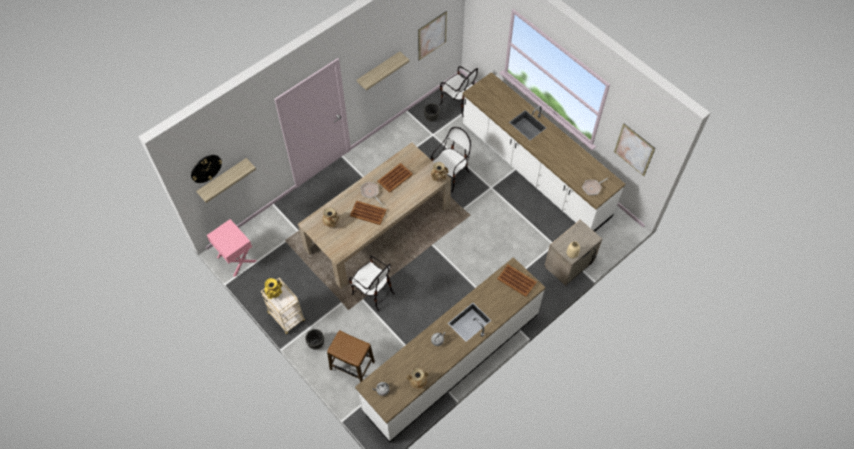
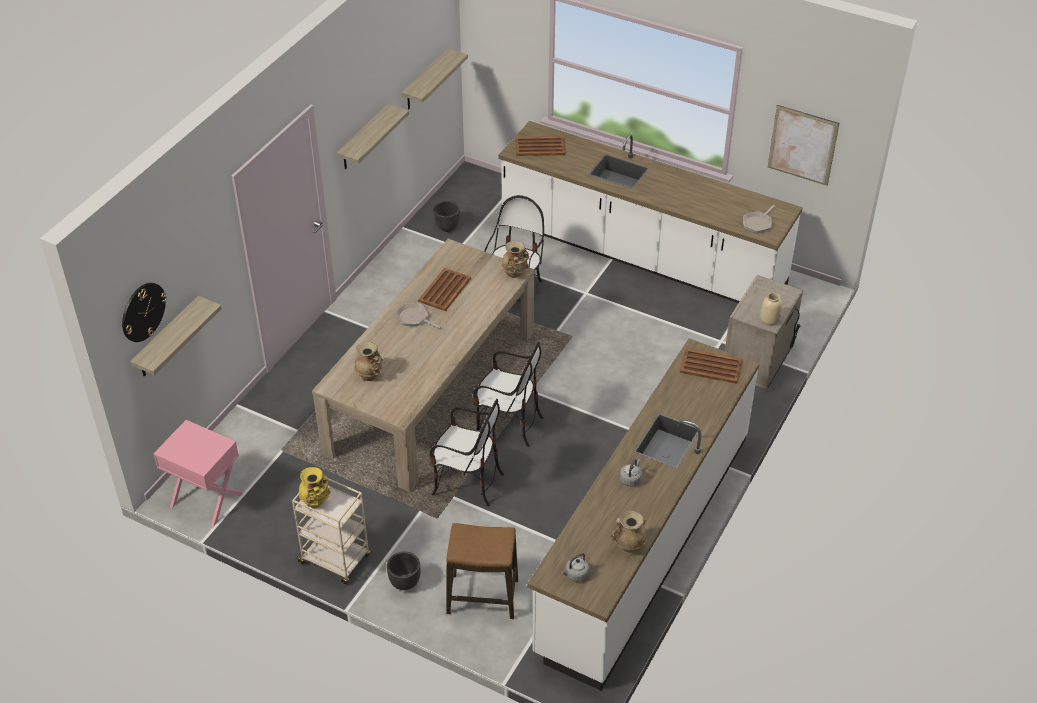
camera: 20 degrees left, 15 degrees down
(368, 213) = (423, 346): brown tray -> brown tray (539, 147)
(432, 35) = (425, 80): picture -> shelf
(458, 104) = (480, 200): chair -> chair (507, 425)

